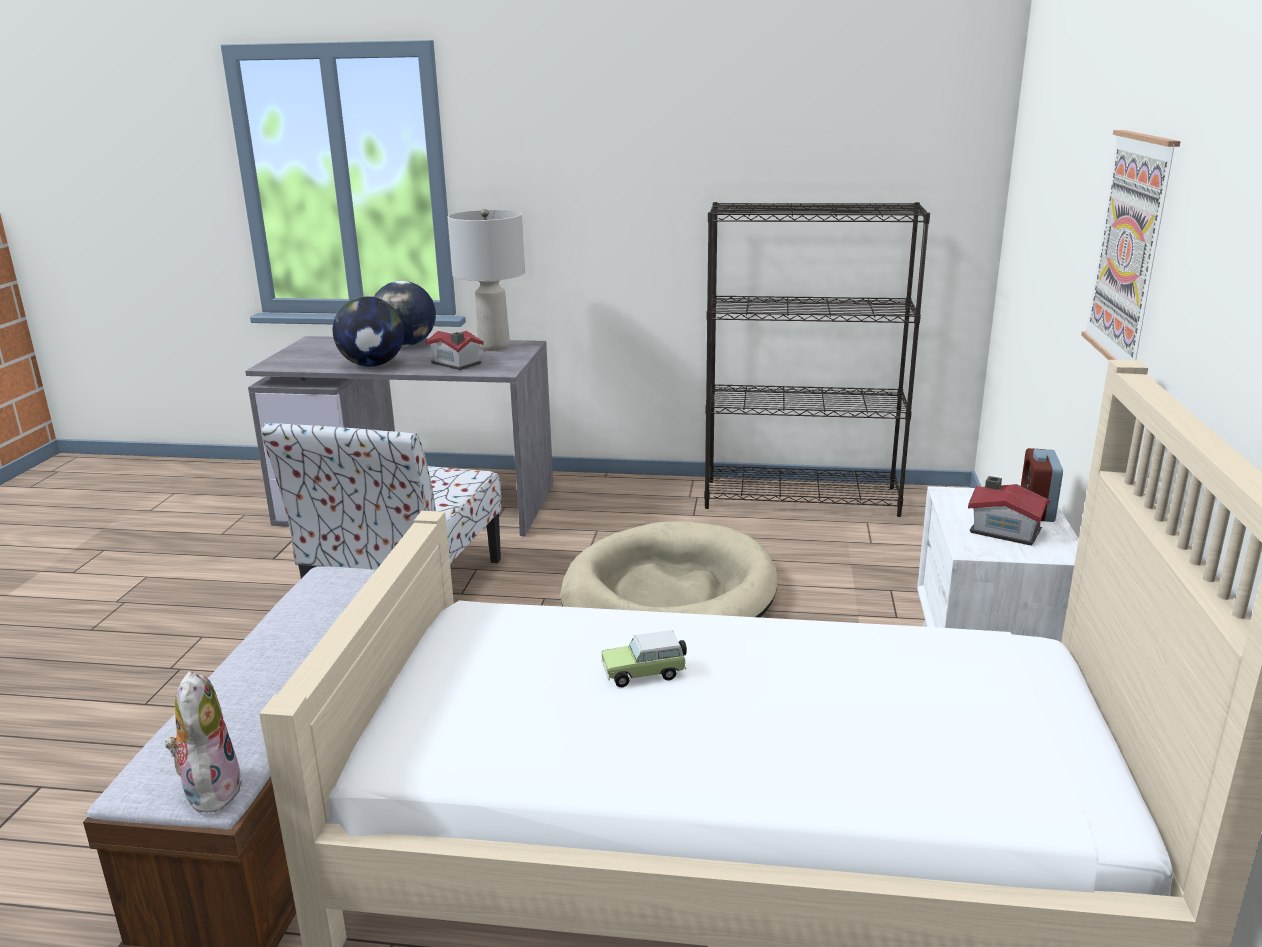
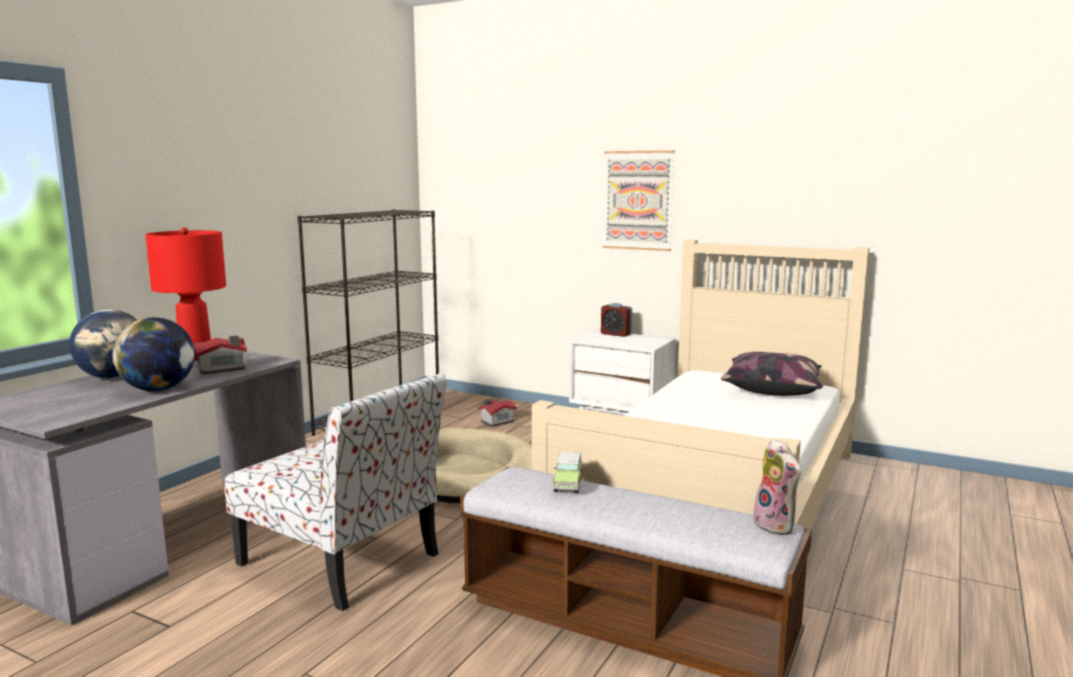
camera: 70 degrees left, 10 degrees down
(210, 789) = (777, 526): plush toy -> plush toy turned 120 degrees counterclockwise
(493, 347) = (195, 357): grey table lamp -> red table lamp
(646, 673) = (692, 424): toy car -> toy car (568, 484)
(973, 743) = (771, 389): none -> pillow
(1004, 530) = (631, 340): toy house -> toy house (496, 421)

